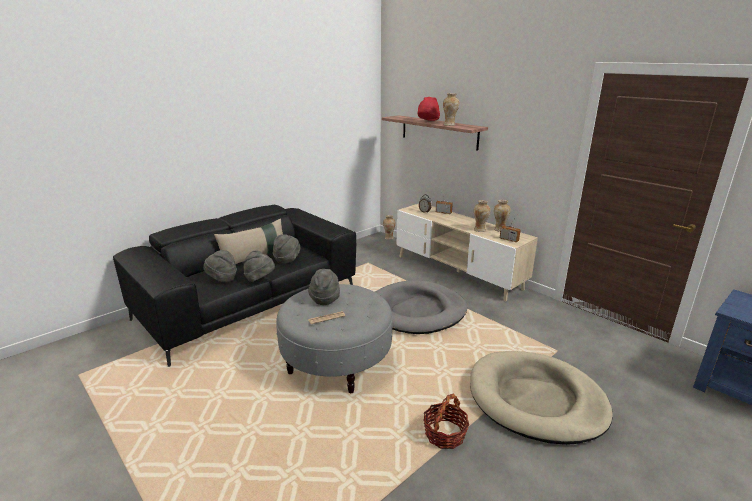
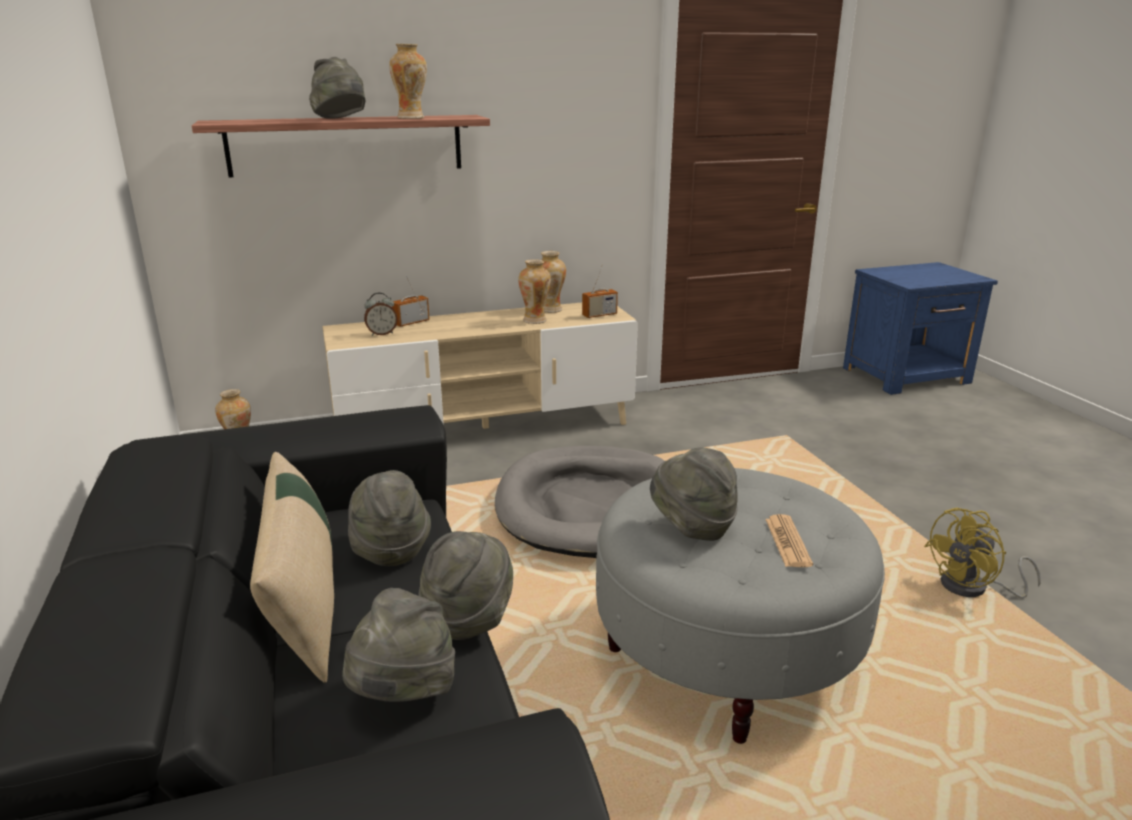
camera: 65 degrees left, 0 degrees up
(427, 121) = (341, 119): red hat -> grey hat
(444, 434) = (973, 588): basket -> yellow fan
(536, 400) = (897, 489): beige dog bed -> none

